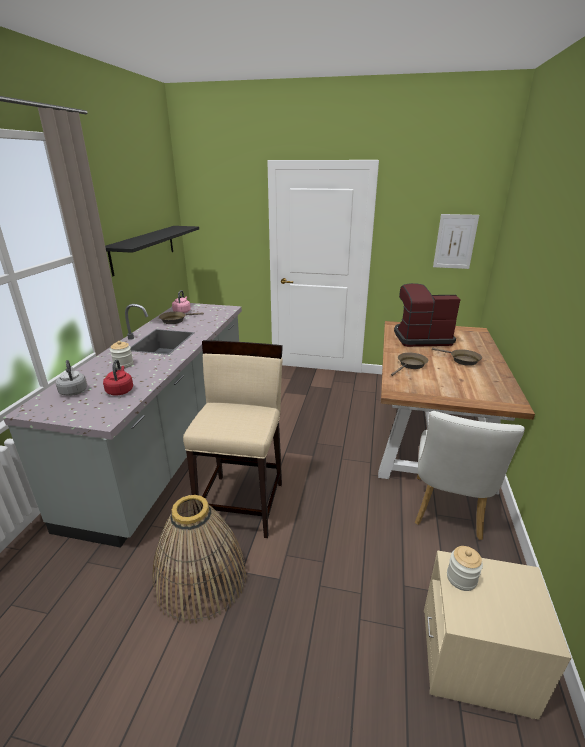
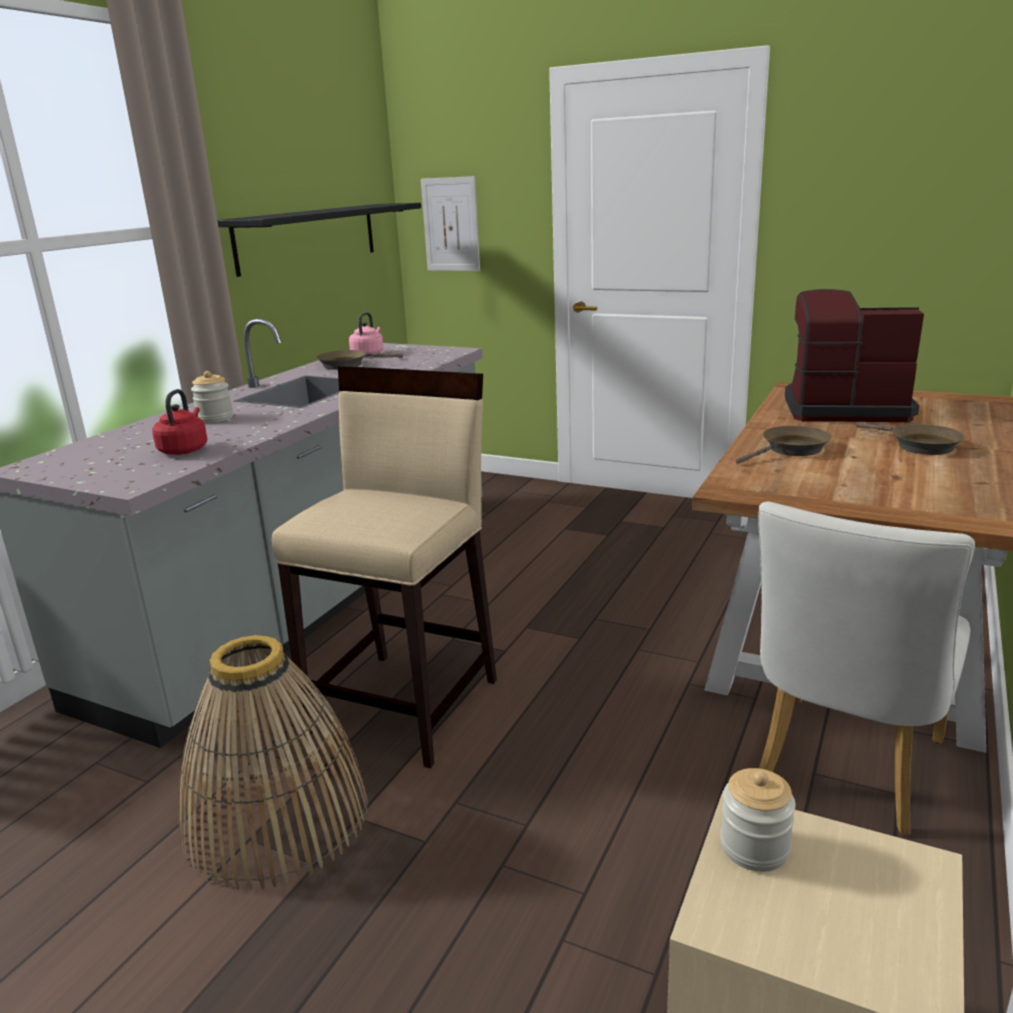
camera: 15 degrees right, 5 degrees down
(73, 391) = (110, 447): grey kettle -> none
(455, 241) = (943, 208): picture -> picture (451, 224)

